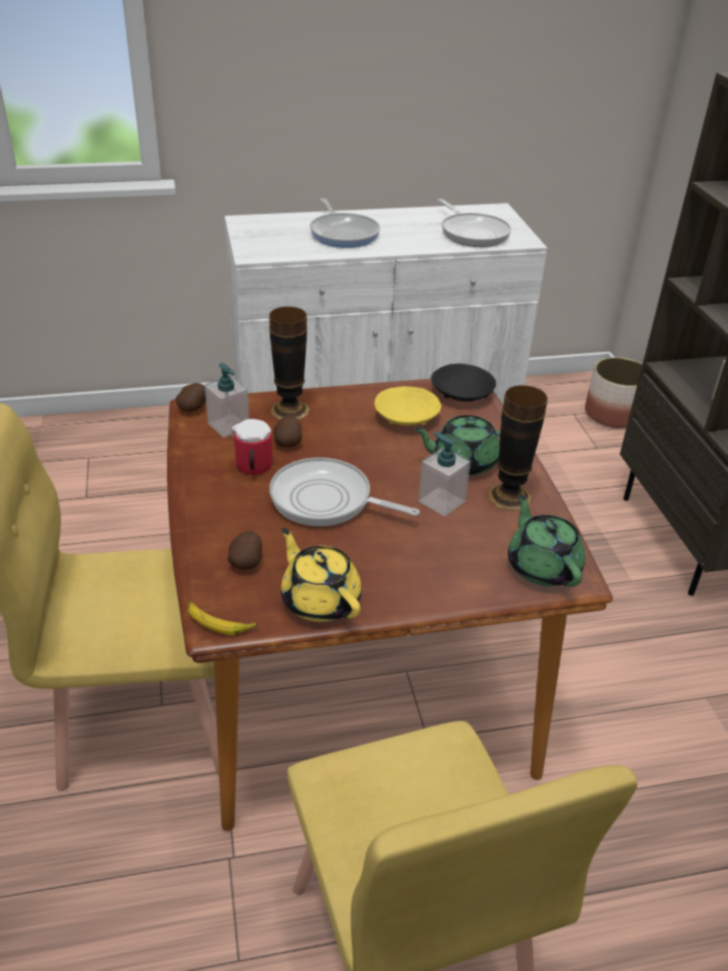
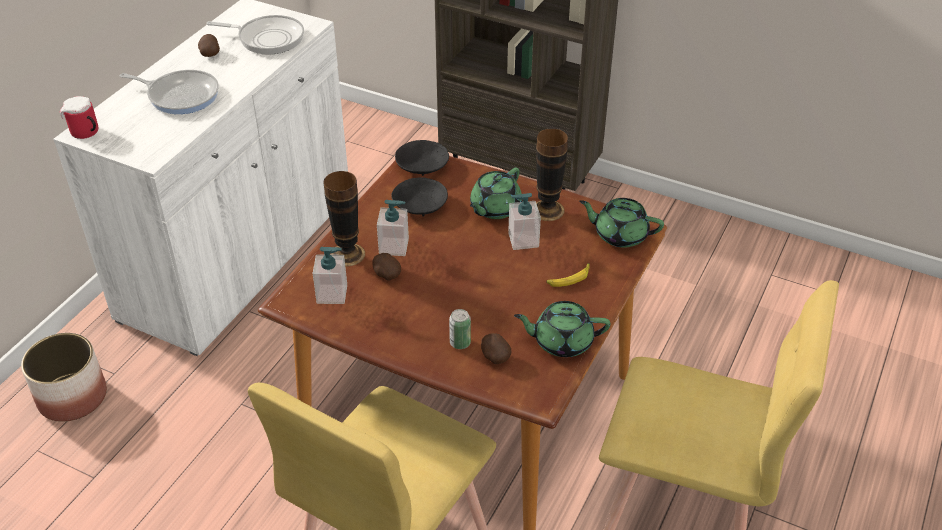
camera: 50 degrees left, 5 degrees up
(194, 408) = (287, 301): potato -> potato (210, 53)
(219, 622) = (540, 396): banana -> banana (569, 279)
(243, 529) = (460, 343): none -> can
(252, 468) = (397, 307): mug -> mug (86, 133)
(320, 599) = (561, 341): yellow teapot -> green teapot
(326, 500) = (470, 289): frying pan -> none
(331, 429) = (394, 246): none -> soap dispenser
(407, 417) = (420, 205): yellow bowl -> black bowl
(612, 414) = (370, 124): planter -> planter (72, 398)

